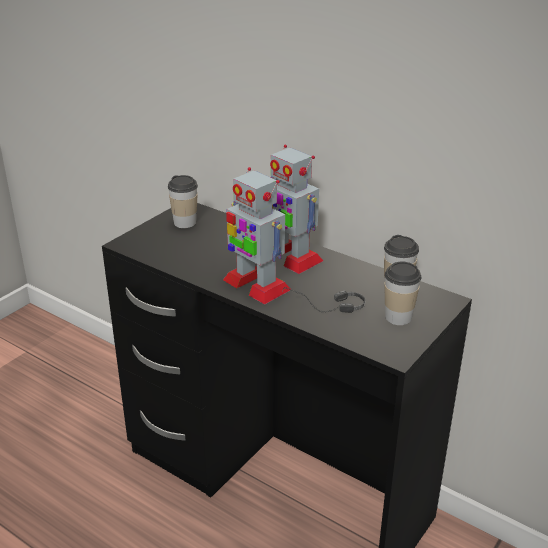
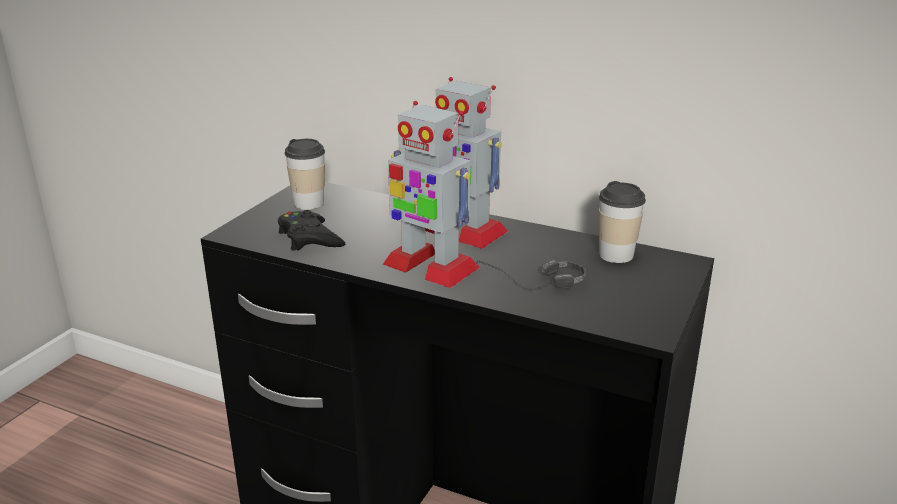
camera: 10 degrees left, 5 degrees down
(177, 253) = (309, 238): none -> black game controller
(398, 317) = (633, 287): cup -> none

